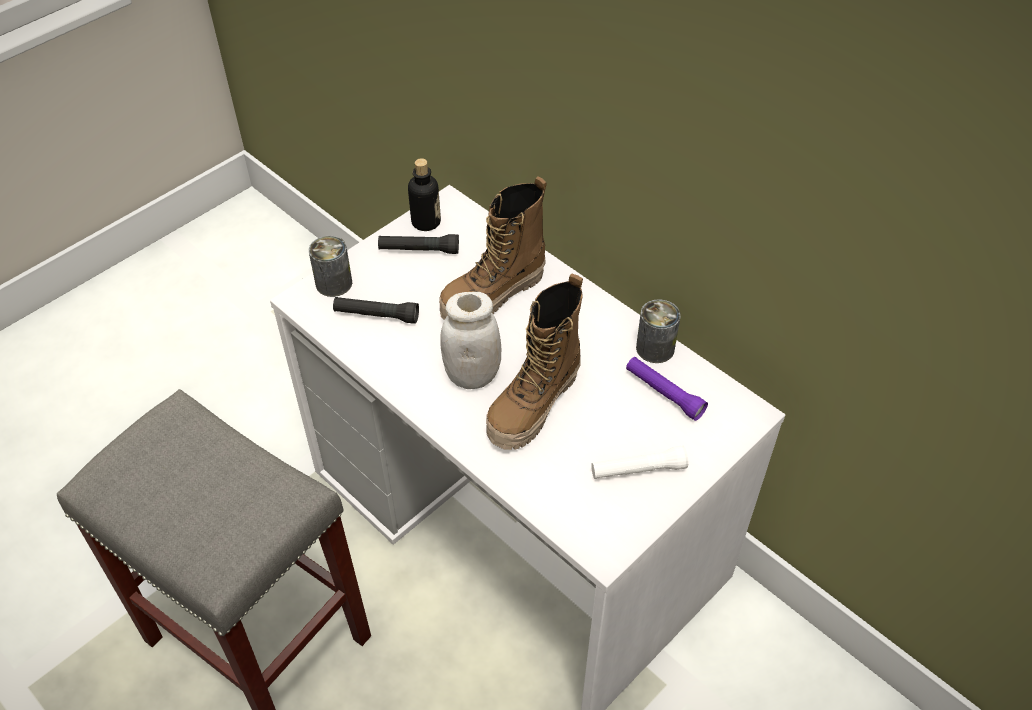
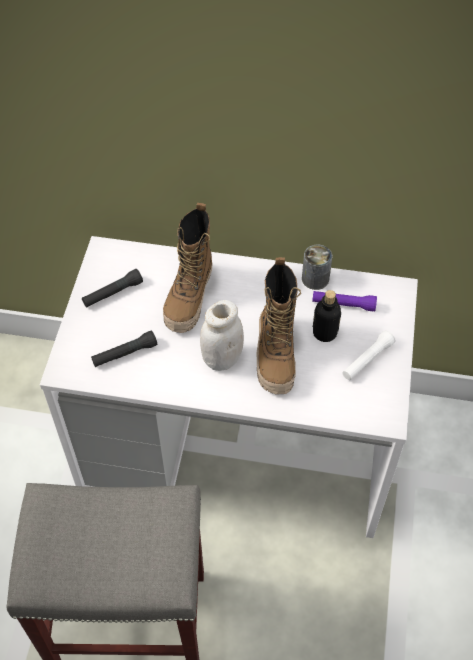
camera: 35 degrees left, 5 degrees up
(334, 283) = (75, 348): can -> none
(426, 222) = (100, 271): bottle -> bottle (324, 333)

